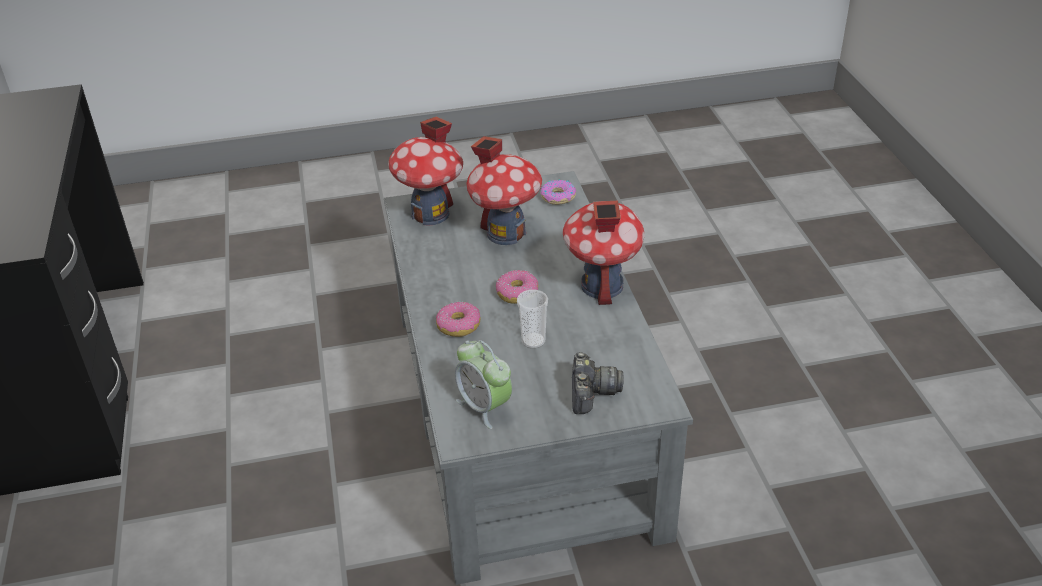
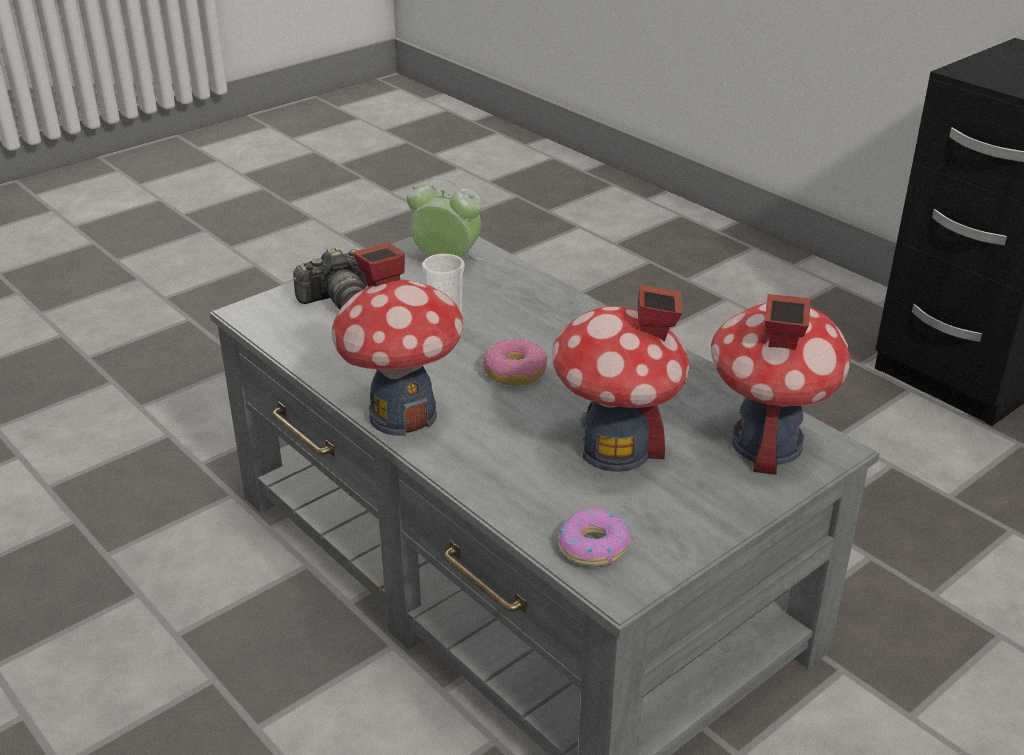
camera: 150 degrees right, 5 degrees down
(458, 325) = (551, 318): donut -> none
(591, 393) = (338, 300): camera -> camera turned 90 degrees counterclockwise

